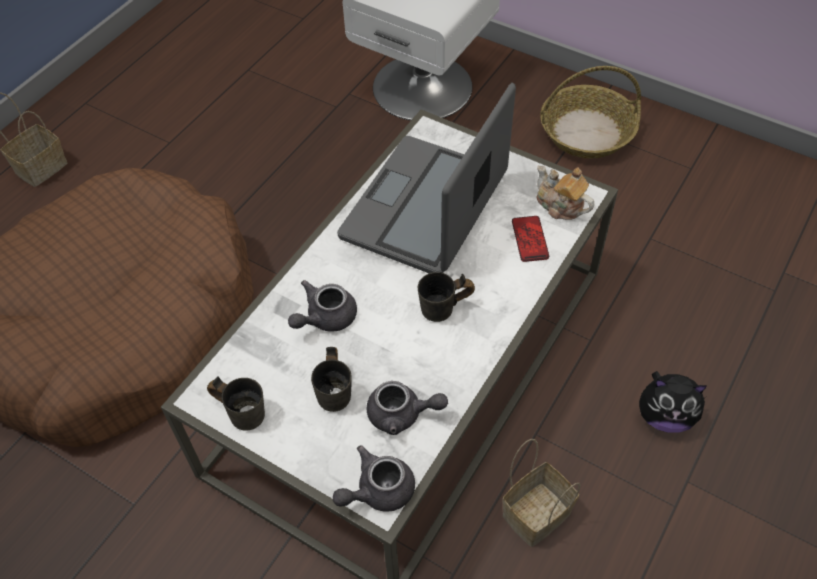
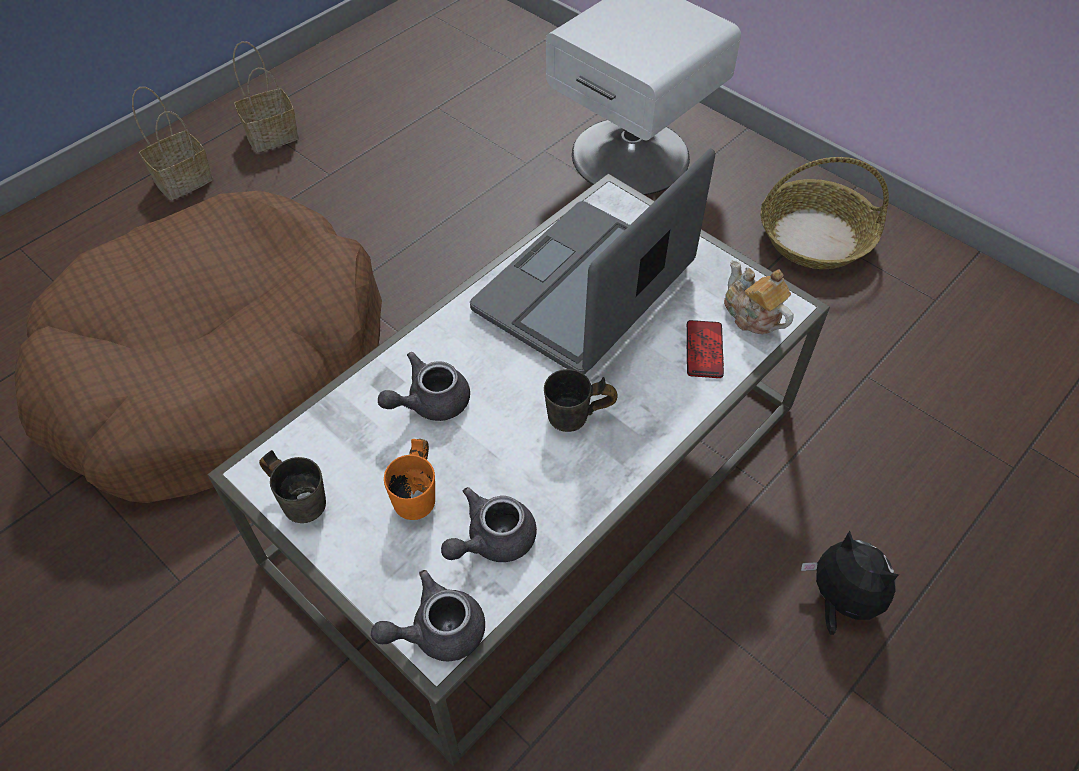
camera: 10 degrees right, 0 degrees up
(338, 391) = (422, 495): grey mug -> orange mug
(402, 415) = (492, 540): grey teapot -> grey teapot turned 120 degrees clockwise
(537, 512) = (652, 689): basket -> basket (273, 134)
(664, 416) = (840, 600): plush toy -> plush toy turned 150 degrees counterclockwise

